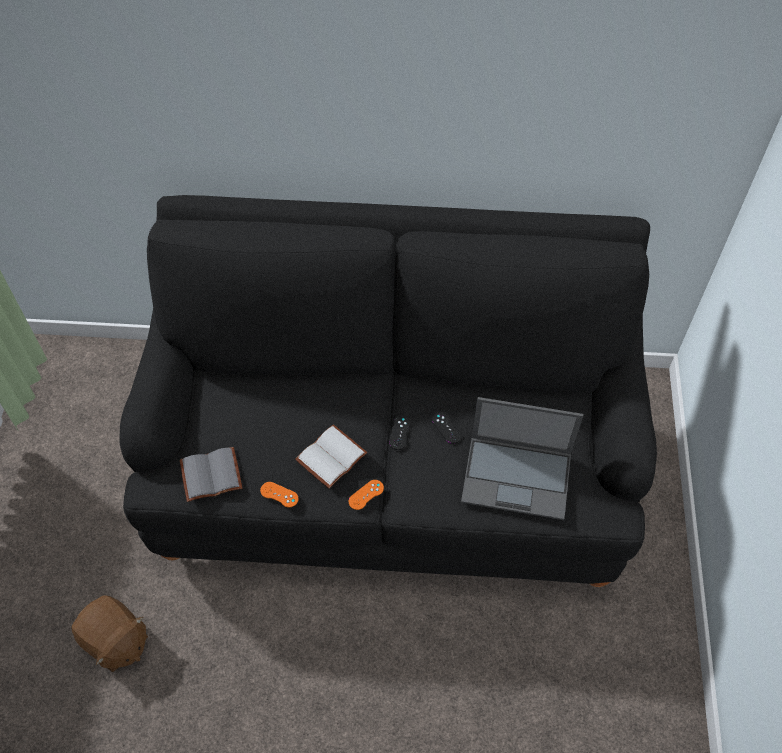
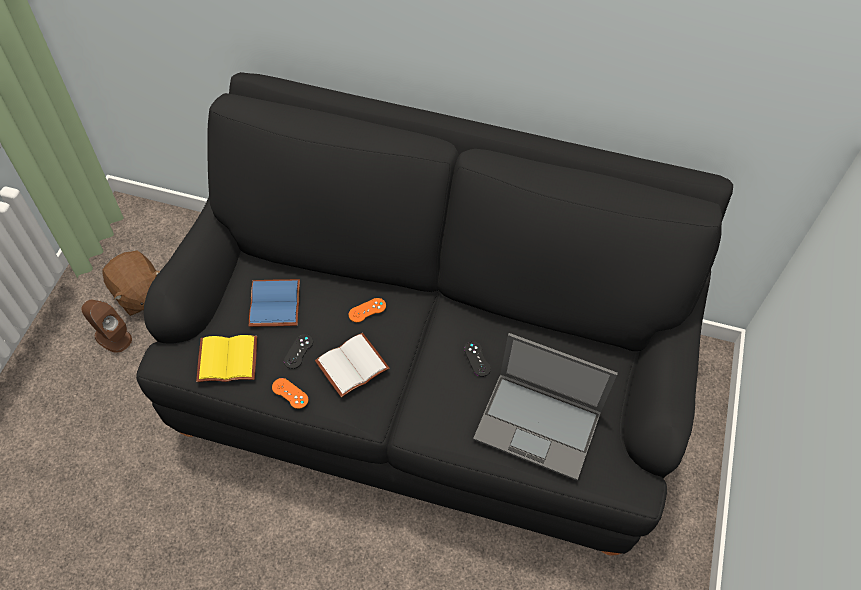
camera: 10 degrees right, 0 degrees up
(67, 479) = (112, 337): none -> brown speaker
(116, 641) = (116, 505): brown plush toy -> brown plush toy (139, 294)
(210, 477) = (226, 361): grey book -> yellow book
(244, 414) = (276, 304): none -> blue book
(366, 495) = (378, 411): orange game controller -> orange game controller (367, 310)
(400, 432) = (428, 354): black game controller -> black game controller (298, 351)

